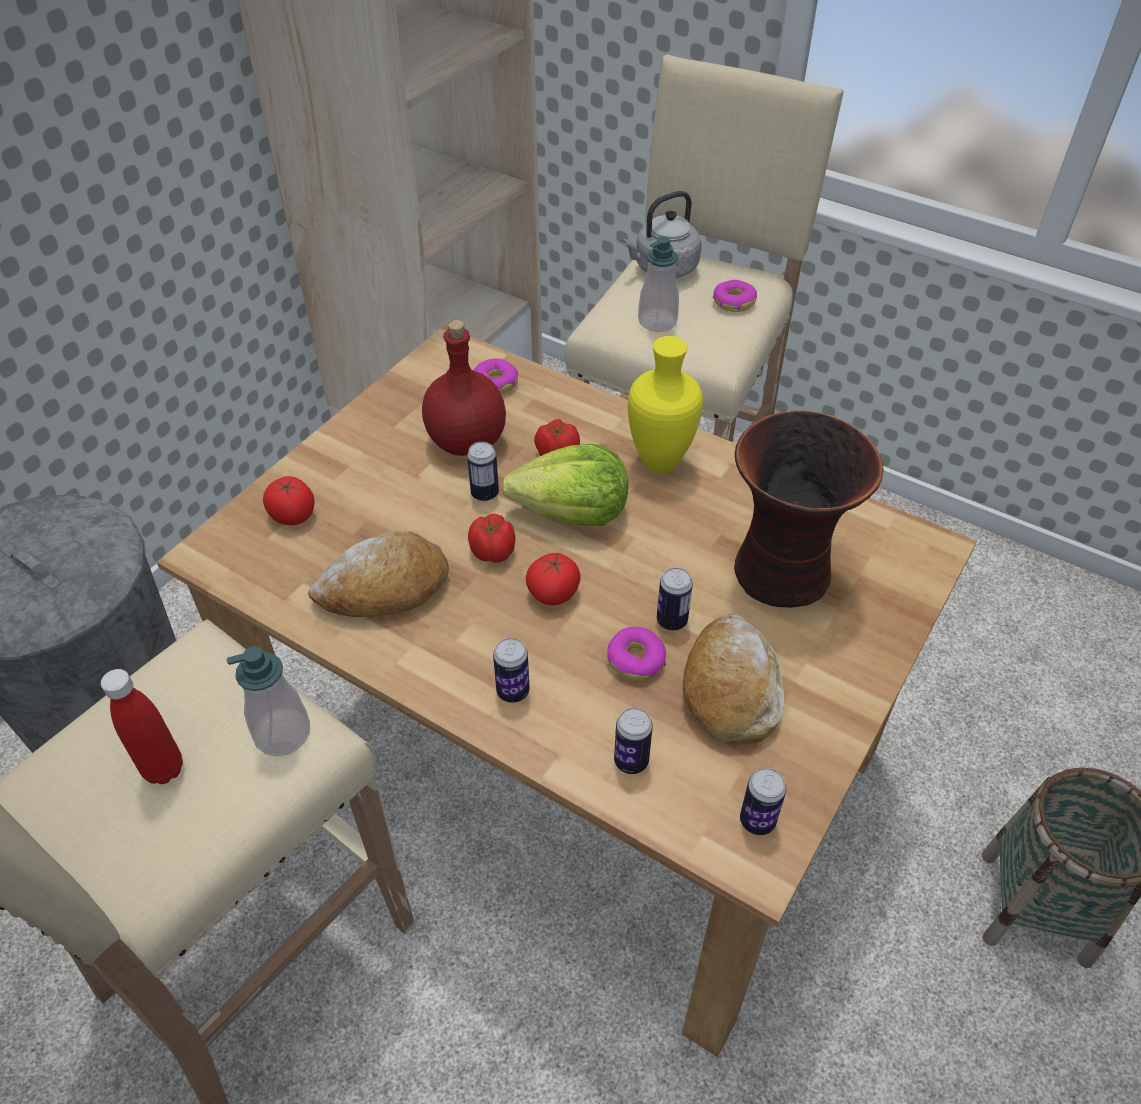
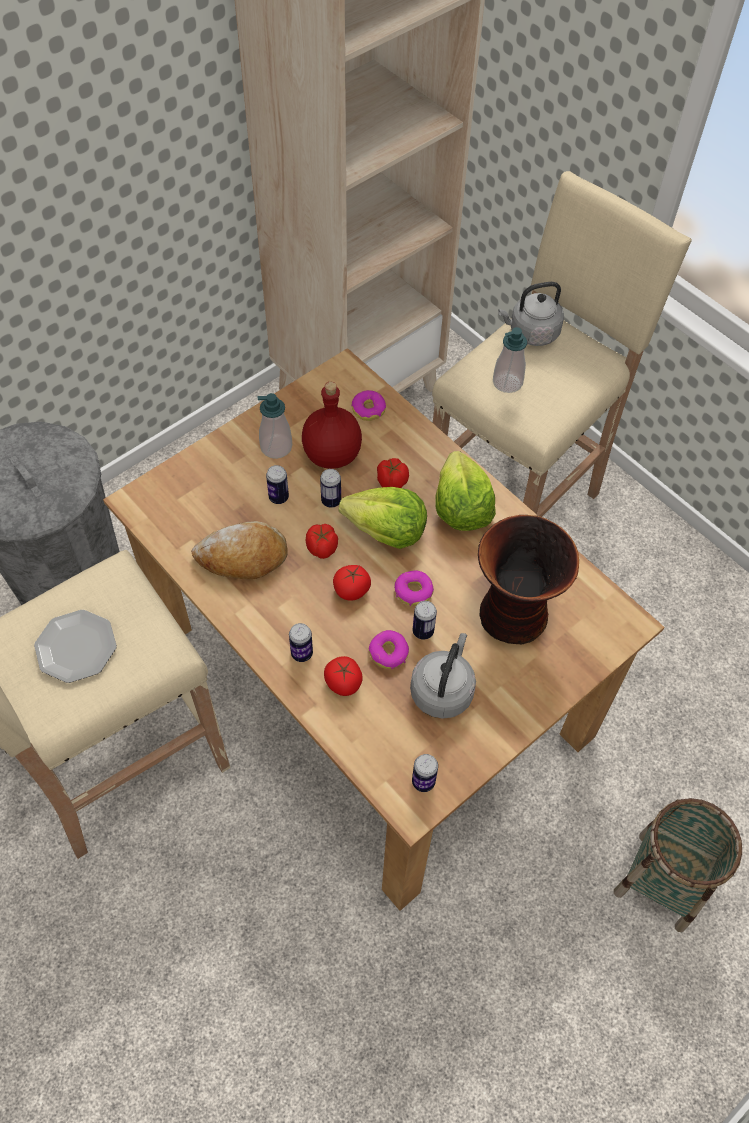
camera: 15 degrees right, 10 degrees up
(164, 769) = (77, 648): red bottle -> plate
(282, 733) = (152, 643): soap dispenser -> soap dispenser (276, 447)
(293, 515) = (198, 486): tomato -> tomato (343, 683)
(631, 761) = (359, 721): can -> can (278, 497)
(659, 464) = (461, 507): yellow vase -> lettuce
(730, 689) = (442, 690): bread -> grey kettle
(733, 302) = (573, 377): donut -> donut (413, 591)

